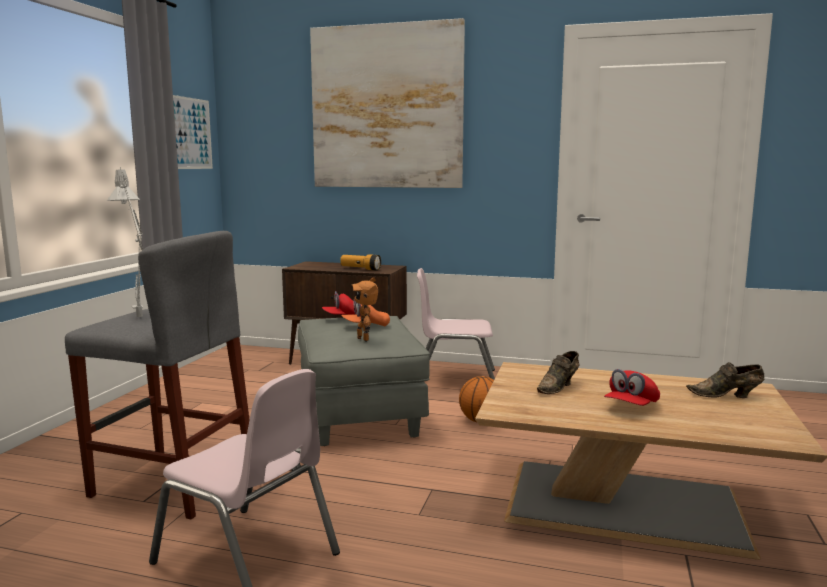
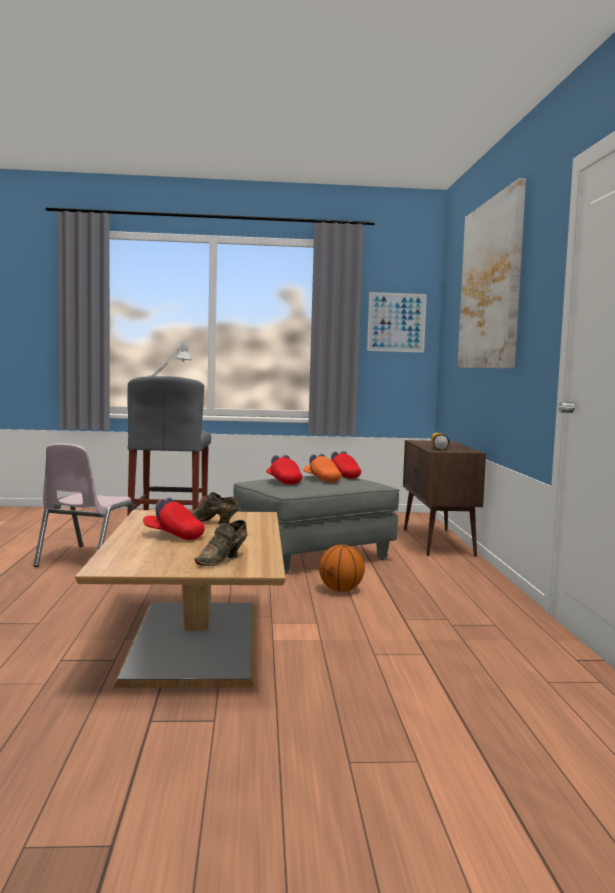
camera: 70 degrees right, 5 degrees down
(365, 339) = (283, 481): toy robot -> red cap
(455, 379) = (444, 576): pink chair -> none
(726, 396) = (223, 560): brown shoe -> brown shoe turned 135 degrees counterclockwise

